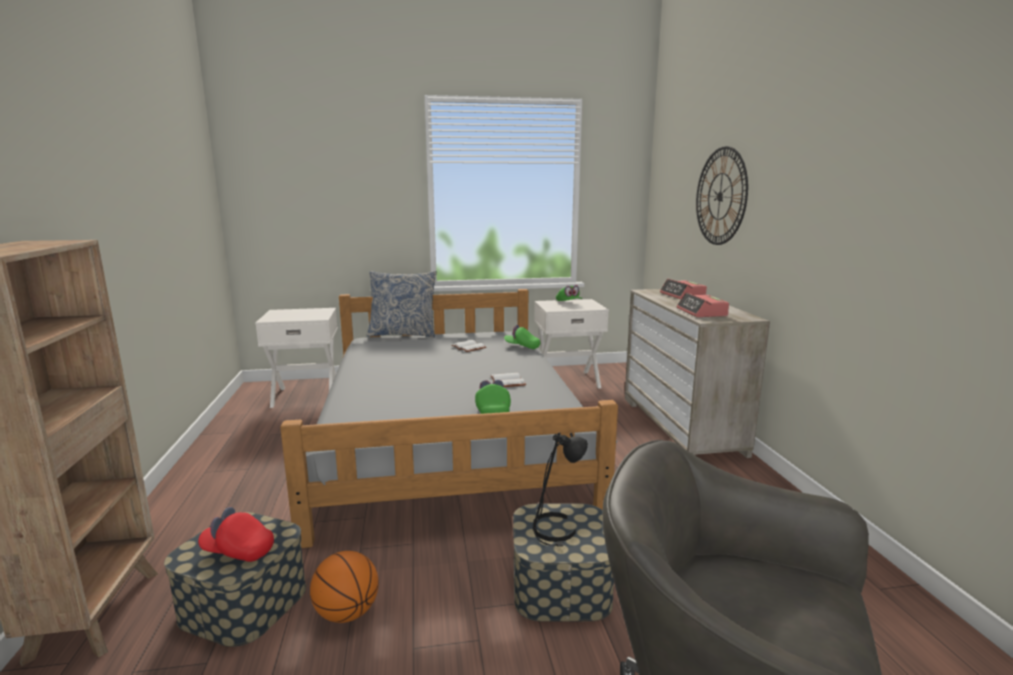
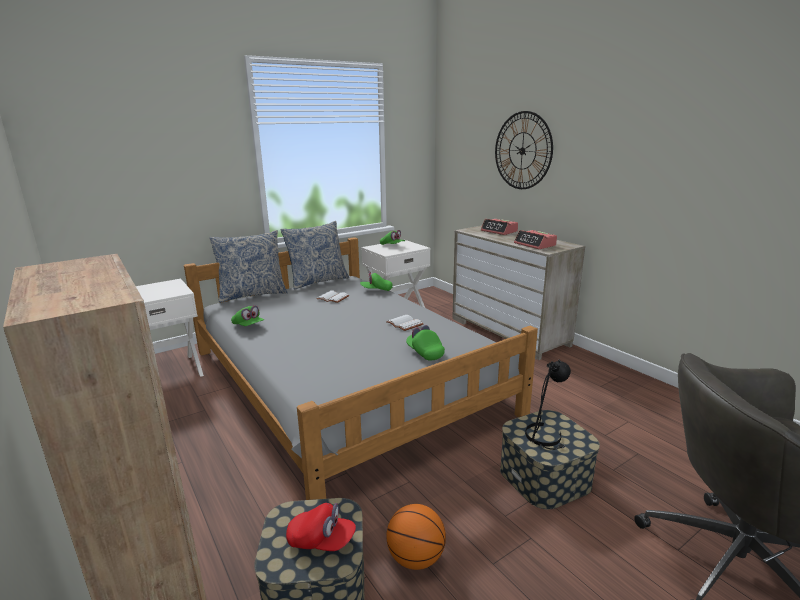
camera: 25 degrees left, 5 degrees up
(238, 551) = (321, 540): red cap -> red cap turned 150 degrees counterclockwise
(364, 359) = (248, 326): none -> green cap
(476, 331) = (317, 281): none -> pillow

